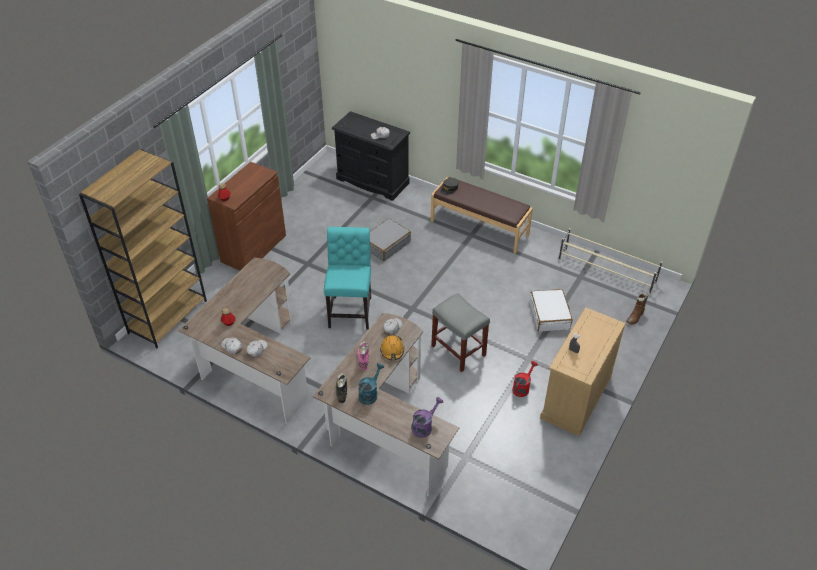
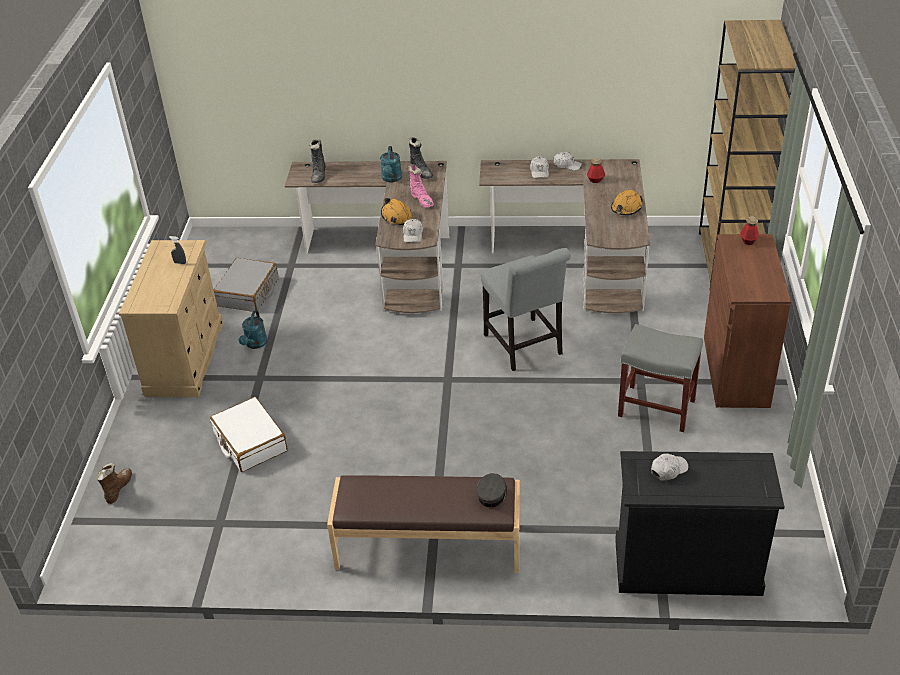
camera: 155 degrees right, 5 degrees down
(237, 289) = (626, 208): none -> orange hard hat
(351, 310) = (524, 347): turquoise chair -> grey chair
(386, 244) = (557, 453): grey suitcase -> grey suitcase (248, 293)
(424, 426) = (319, 175): purple watering can -> black boot
(459, 351) = (353, 354): grey stool -> grey stool (655, 408)
(522, 387) = (255, 344): red watering can -> turquoise watering can
(607, 271) = (176, 551): beige shoe rack -> none

